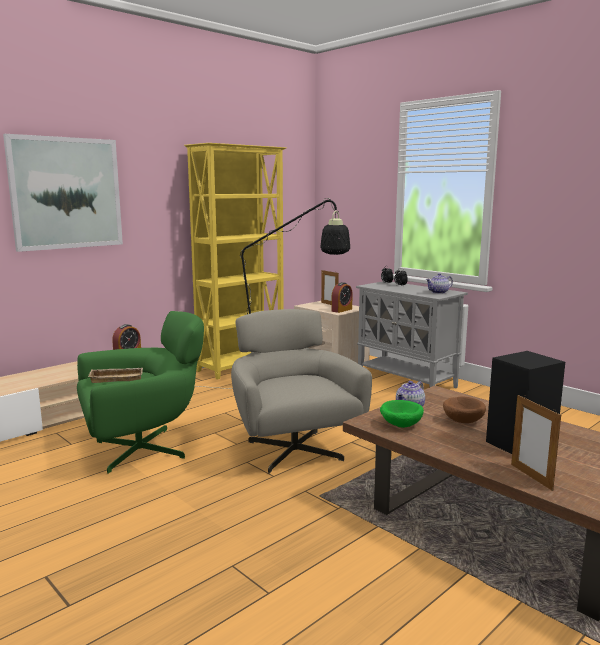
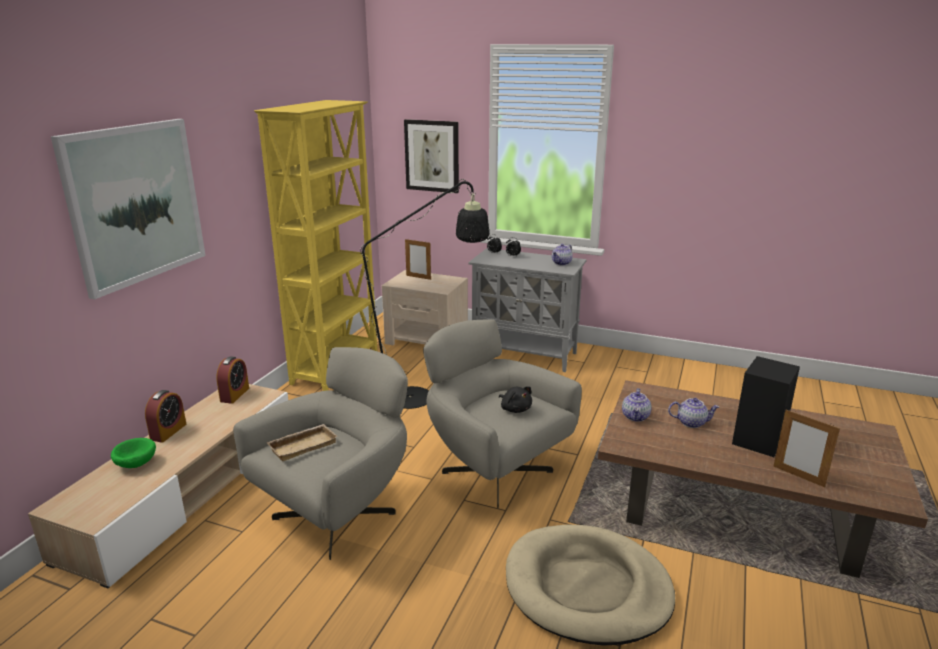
camera: 25 degrees left, 10 degrees up
(144, 449) = (338, 514): green armchair -> grey armchair
(284, 545) = (587, 588): none -> beige dog bed
(304, 385) = (515, 409): none -> black plush toy
(341, 310) = (442, 285): alarm clock -> alarm clock (168, 431)
(355, 202) = (432, 156): none -> picture
(400, 425) = (649, 442): green bowl -> green bowl (135, 464)
(462, 421) = (691, 422): brown bowl -> teapot

